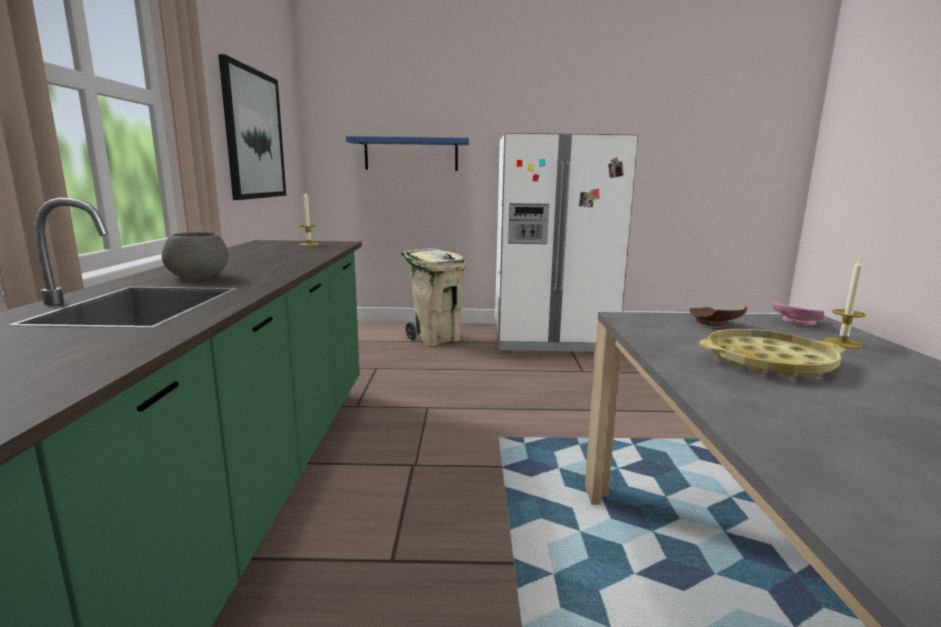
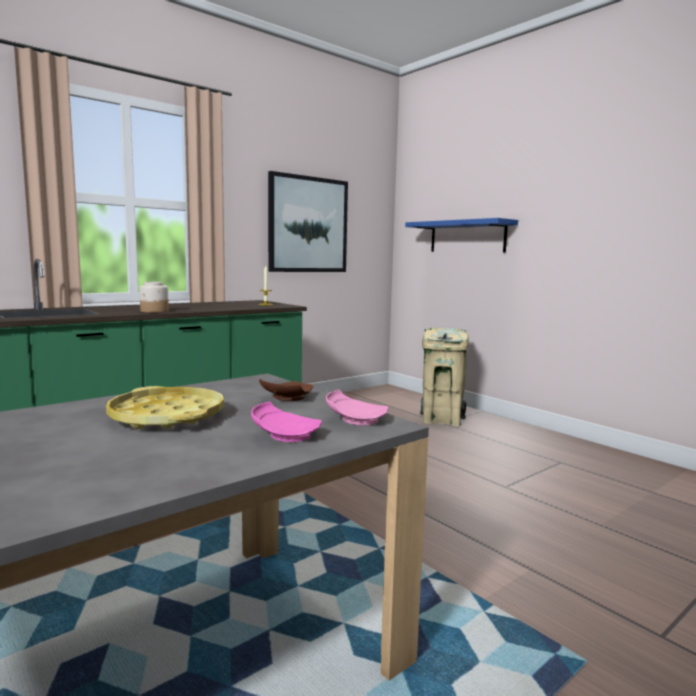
camera: 50 degrees right, 5 degrees down
(199, 277) = (120, 309): grey bowl -> none
(272, 272) = (154, 311): none -> jar
(551, 338) = (557, 452): white fridge -> none
(842, 343) = (285, 435): candle -> pink plate

